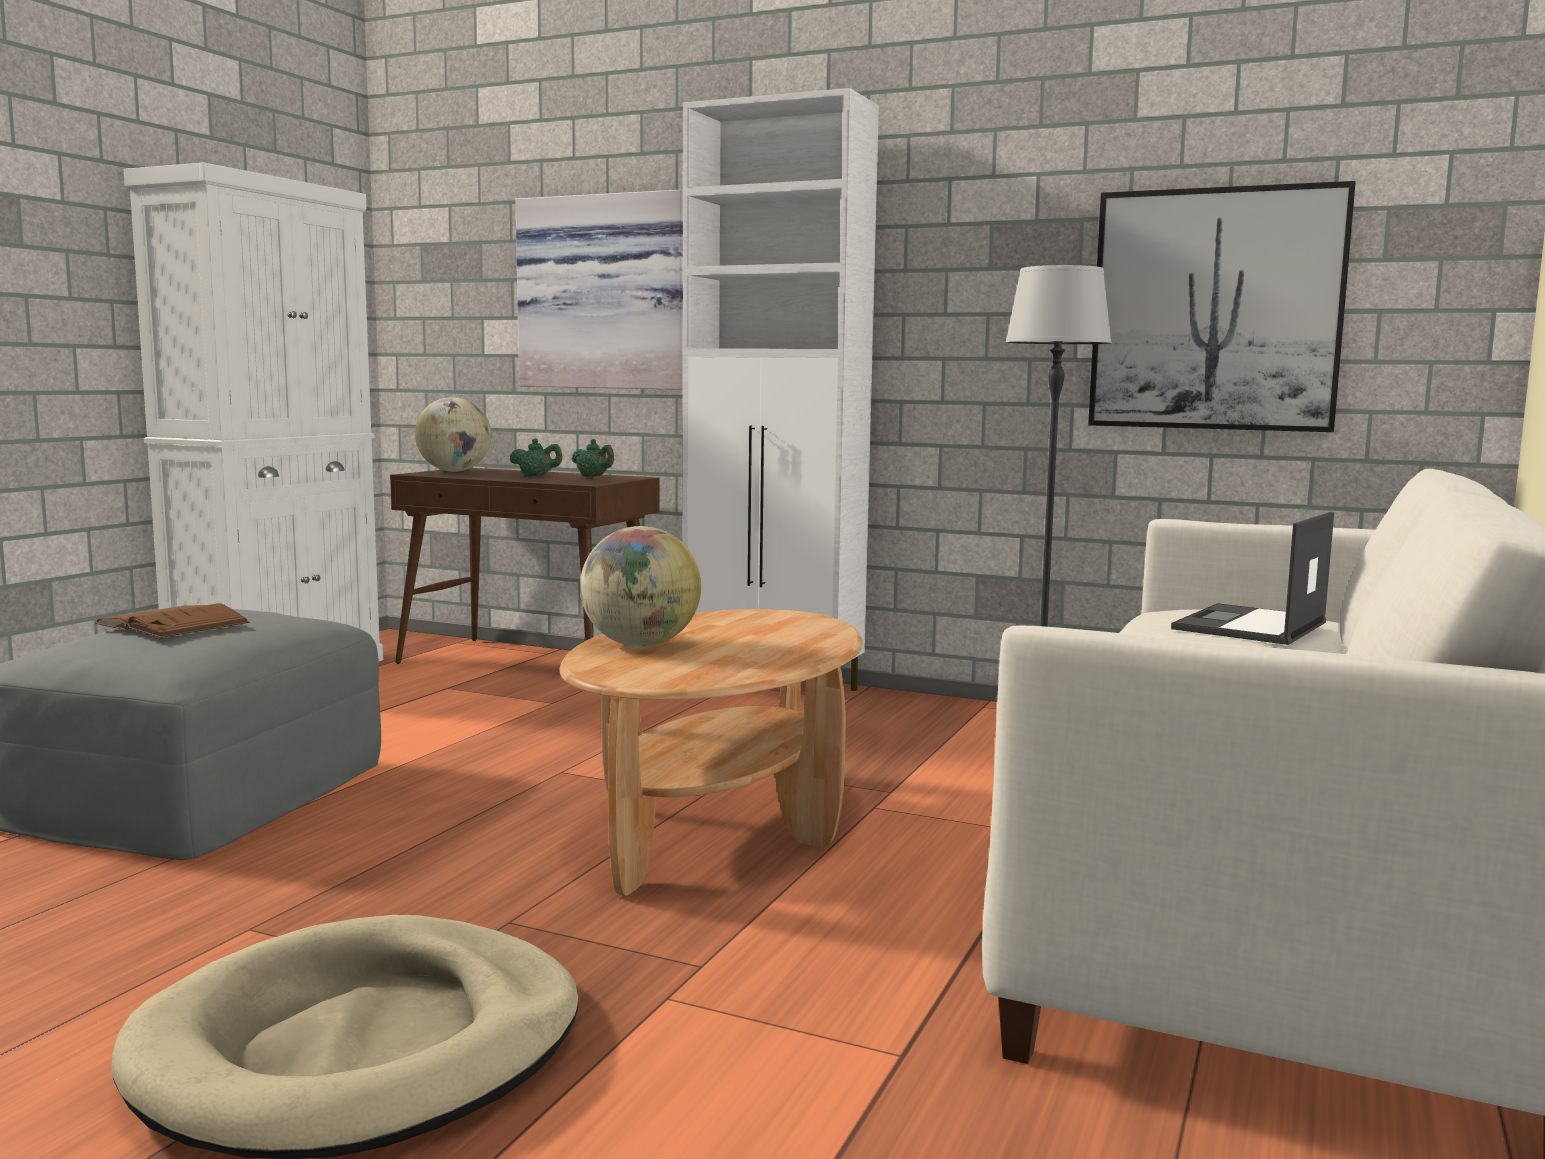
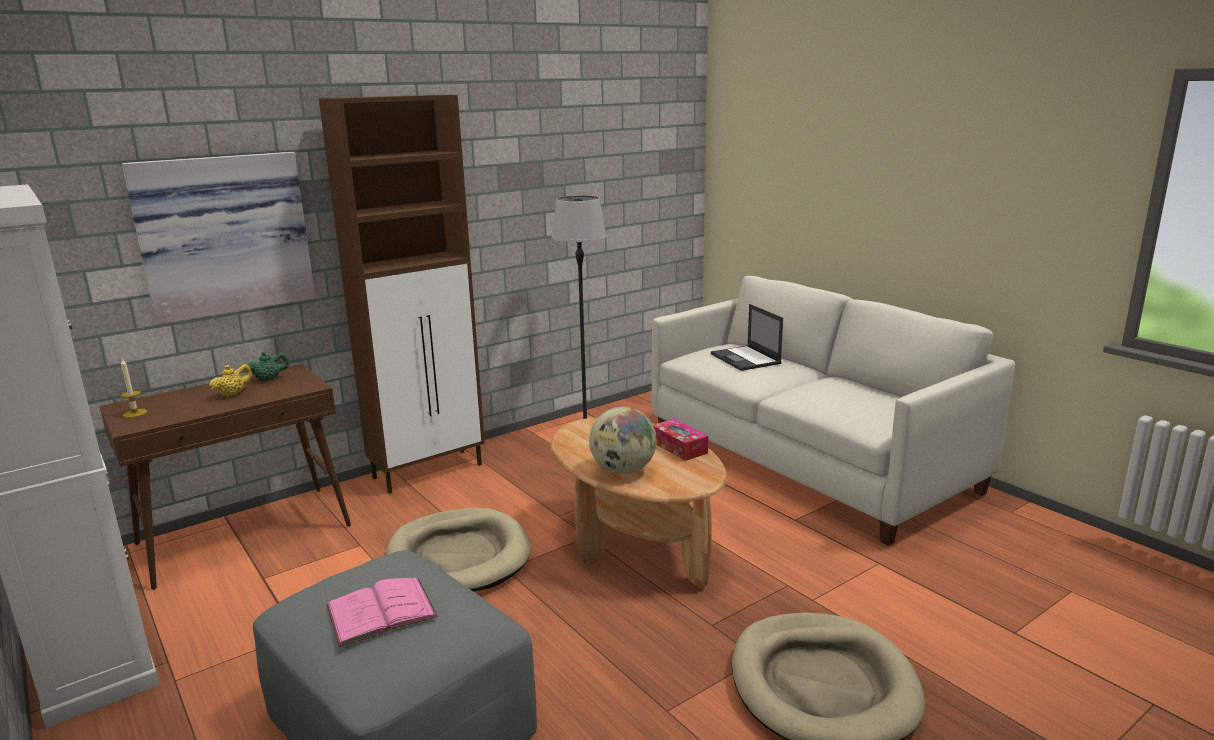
camera: 60 degrees left, 10 degrees up
(172, 623) = (381, 611): brown book -> pink book
(454, 471) = (135, 413): globe -> candle
(536, 476) = (233, 394): green teapot -> yellow teapot
(568, 745) = (458, 557): none -> beige dog bed
(775, 688) = (429, 471): white cabinet -> brown cabinet
(776, 658) = (679, 447): none -> tissue box
(1215, 310) = (604, 204): picture -> none

